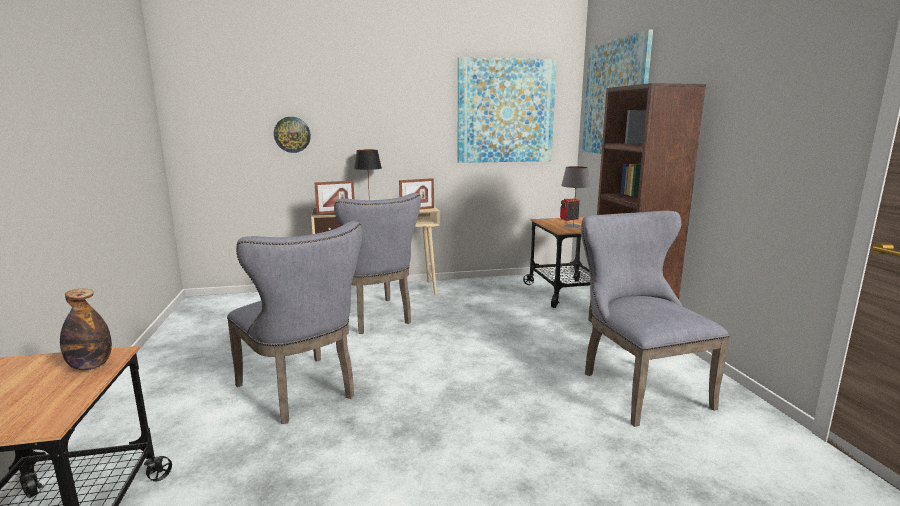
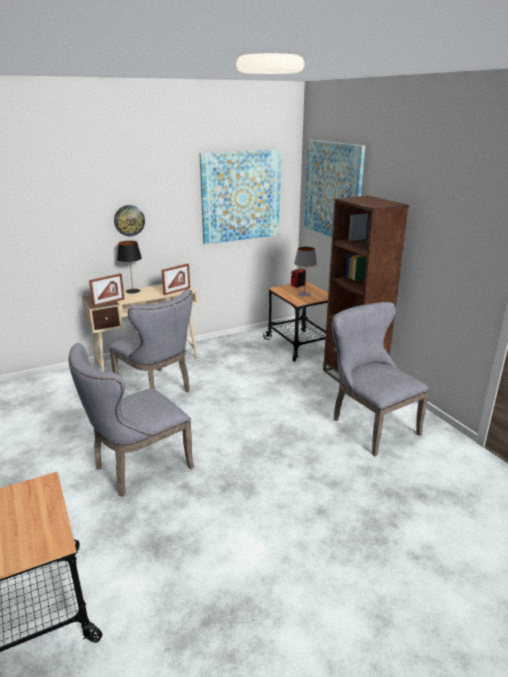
camera: 15 degrees left, 10 degrees up
(90, 366) = (39, 495): bottle -> none
(292, 134) = (56, 234): wall clock -> wall clock (129, 220)
(302, 392) = (137, 468): grey chair -> grey chair turned 105 degrees clockwise

